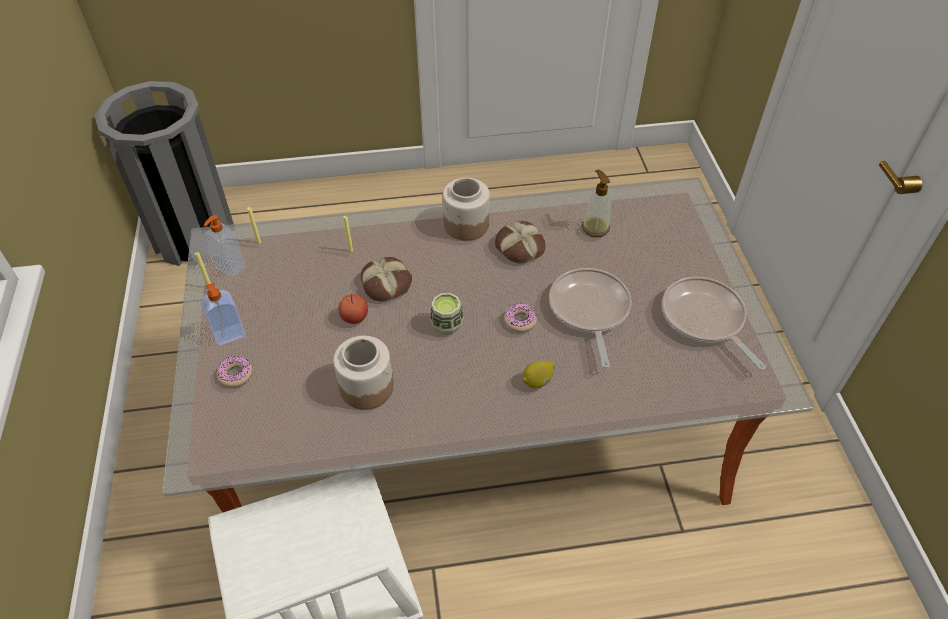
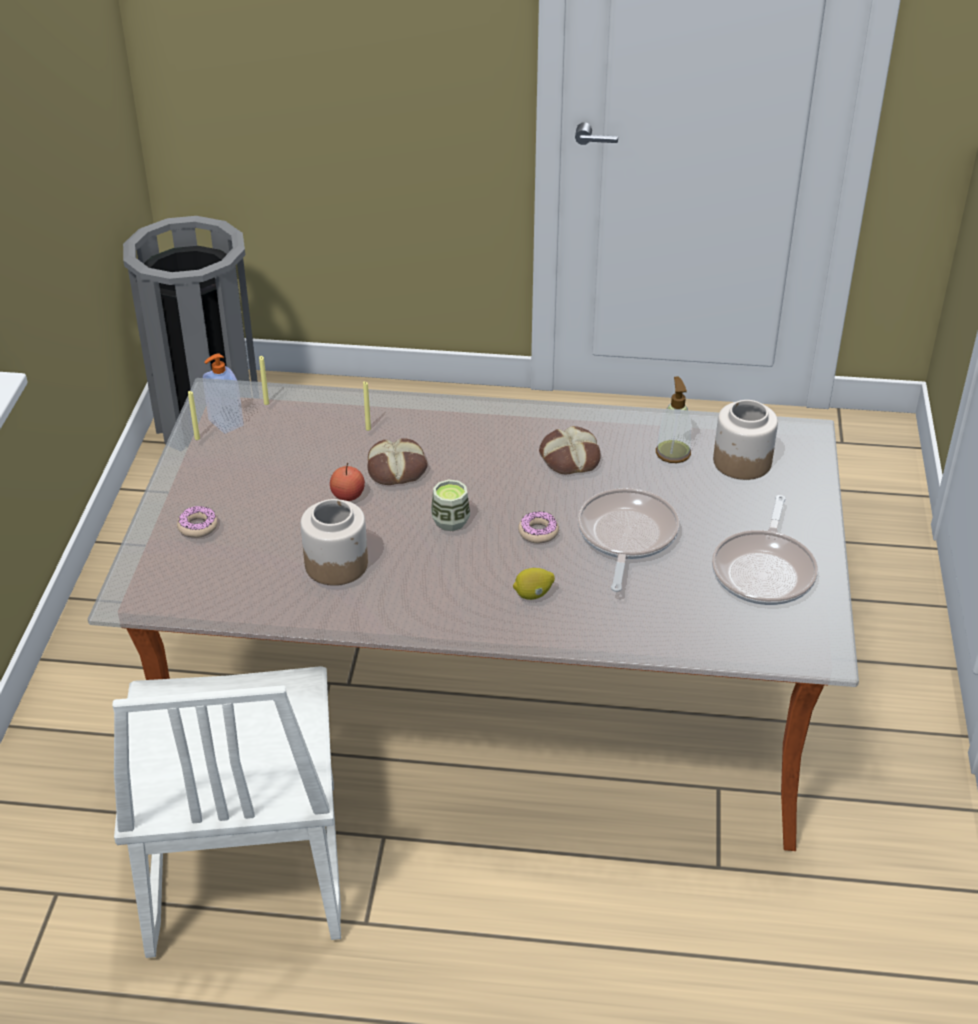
camera: 15 degrees right, 10 degrees down
(229, 335) = (203, 489): soap dispenser -> none
(465, 224) = (514, 424): jar -> jar (741, 461)
(704, 320) = (764, 570): frying pan -> frying pan turned 150 degrees counterclockwise

